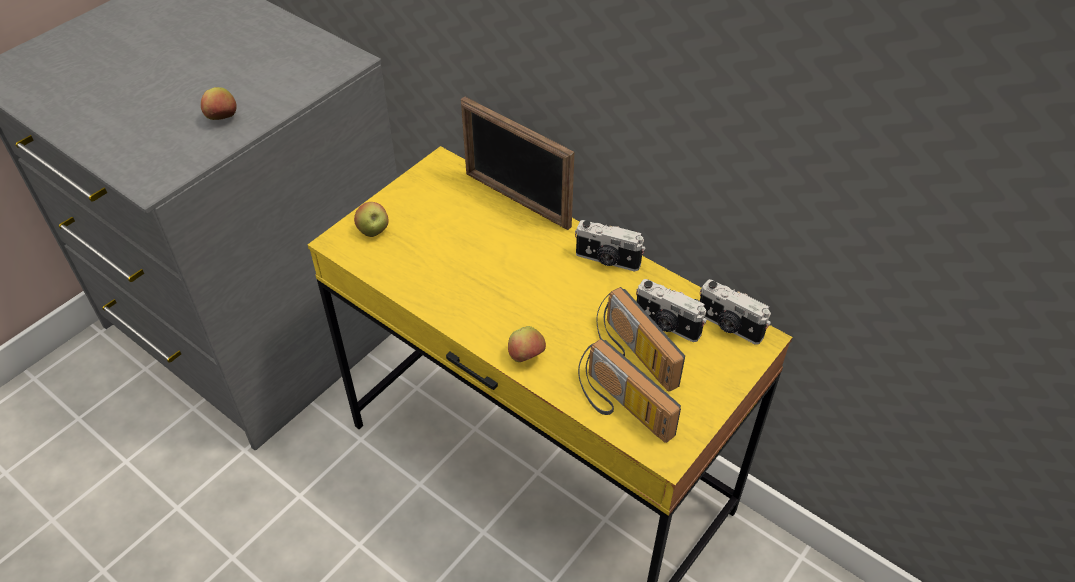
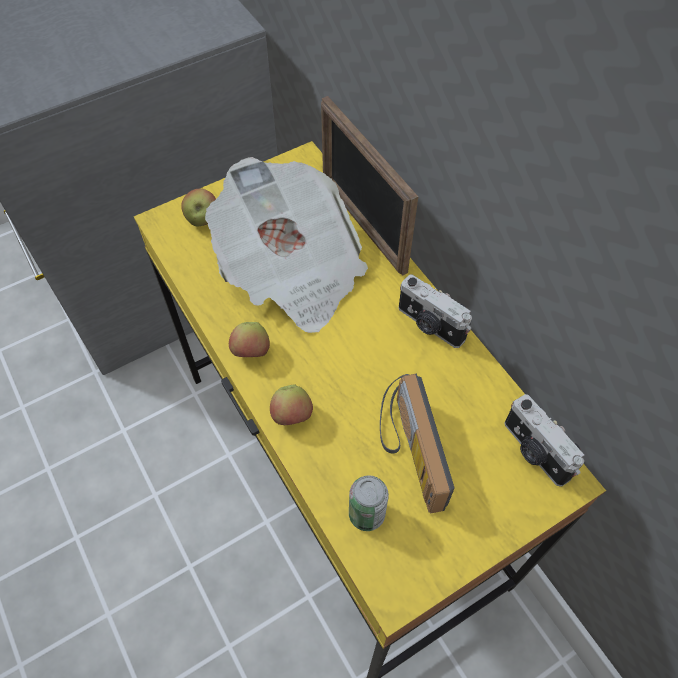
camera: 20 degrees right, 10 degrees up
(223, 119) = (76, 61): apple -> apple (251, 352)
(472, 250) = (292, 270): none -> newspaper
(620, 407) = (366, 514): radio -> can
(666, 325) = (462, 426): camera -> none

